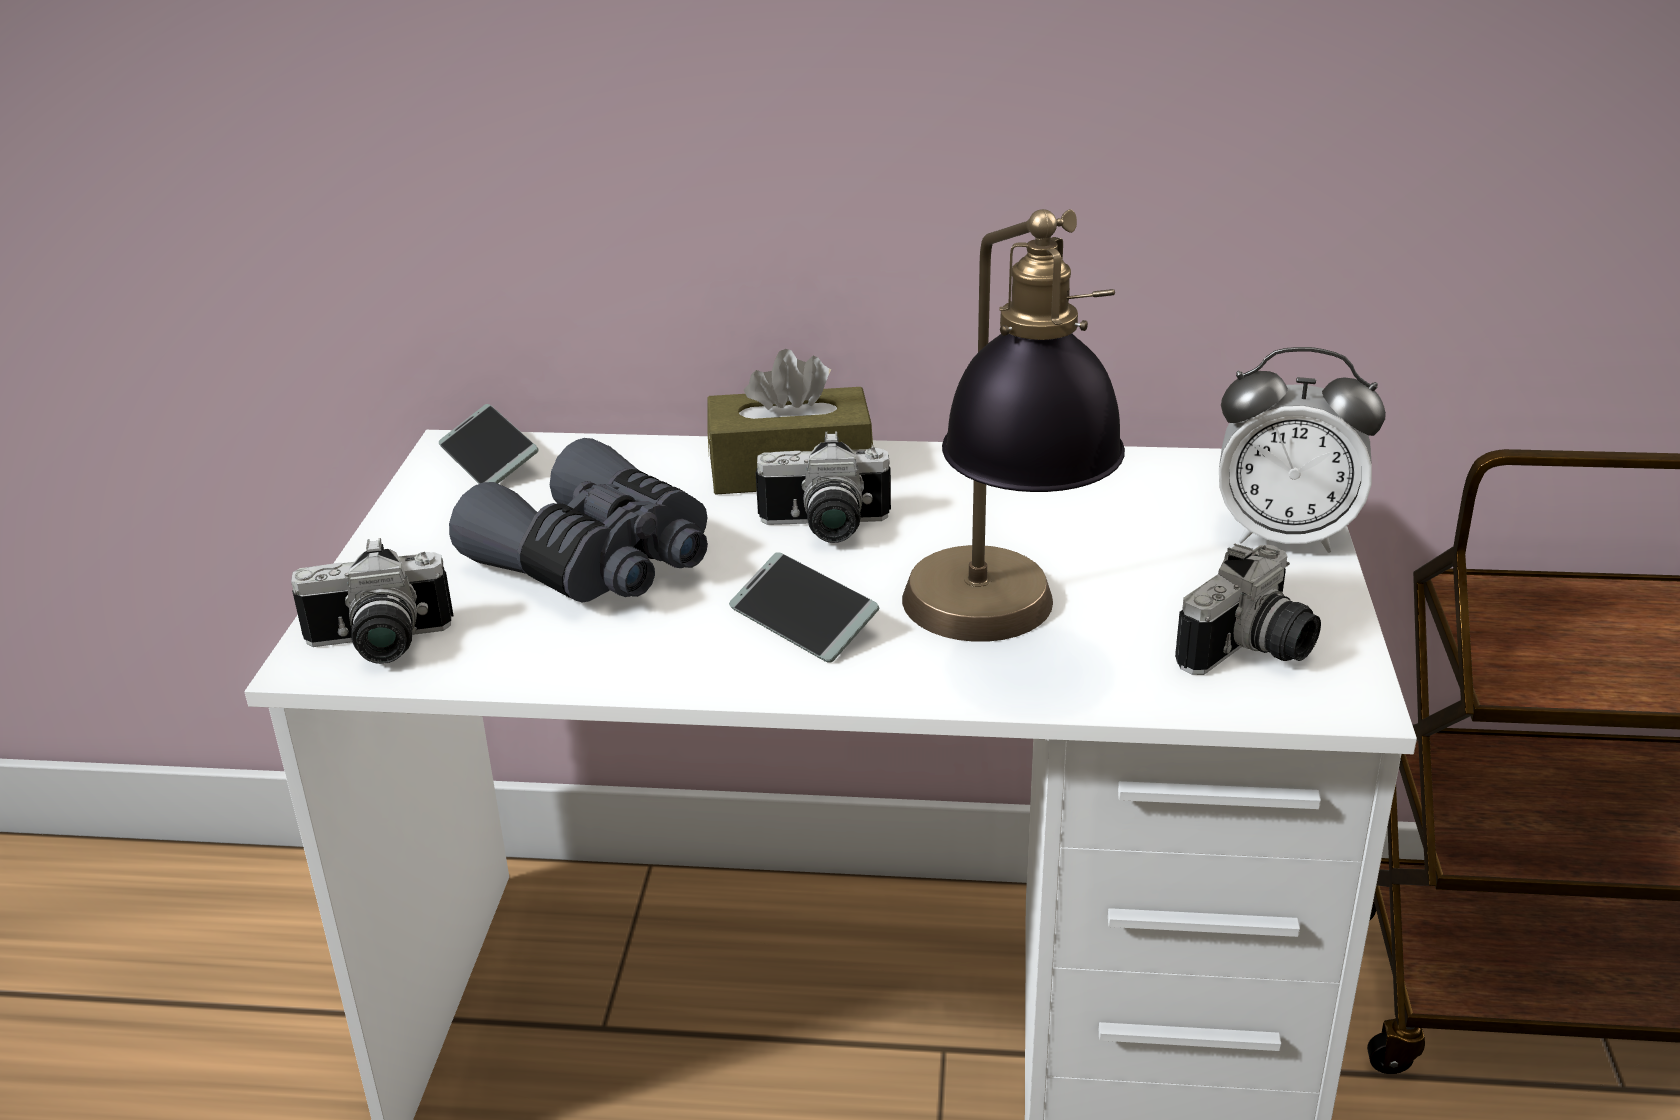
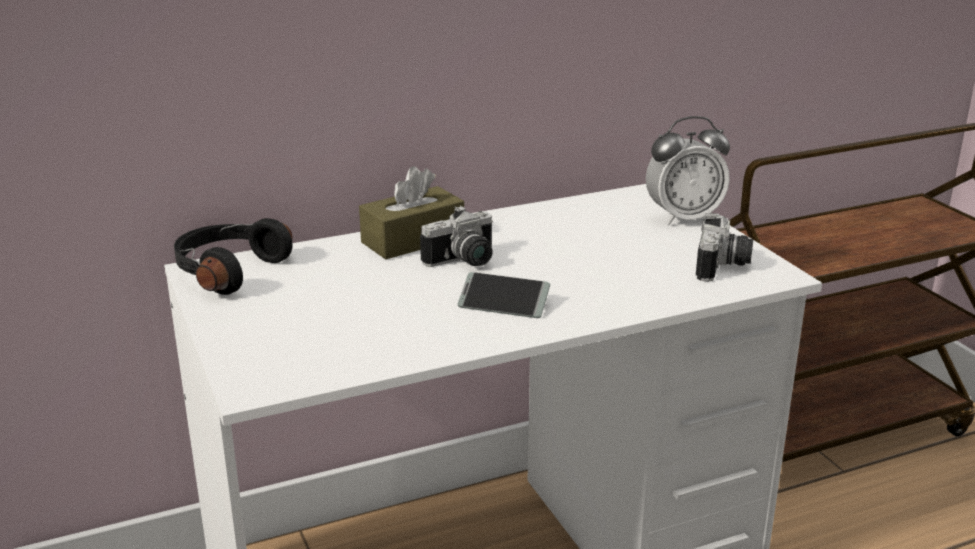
camera: 30 degrees left, 5 degrees down
(378, 646) = (279, 373): camera -> none
(489, 459) = (227, 271): phone -> black headphones
(598, 562) = (359, 304): grey binoculars -> none
(1000, 635) = (606, 287): table lamp -> none

